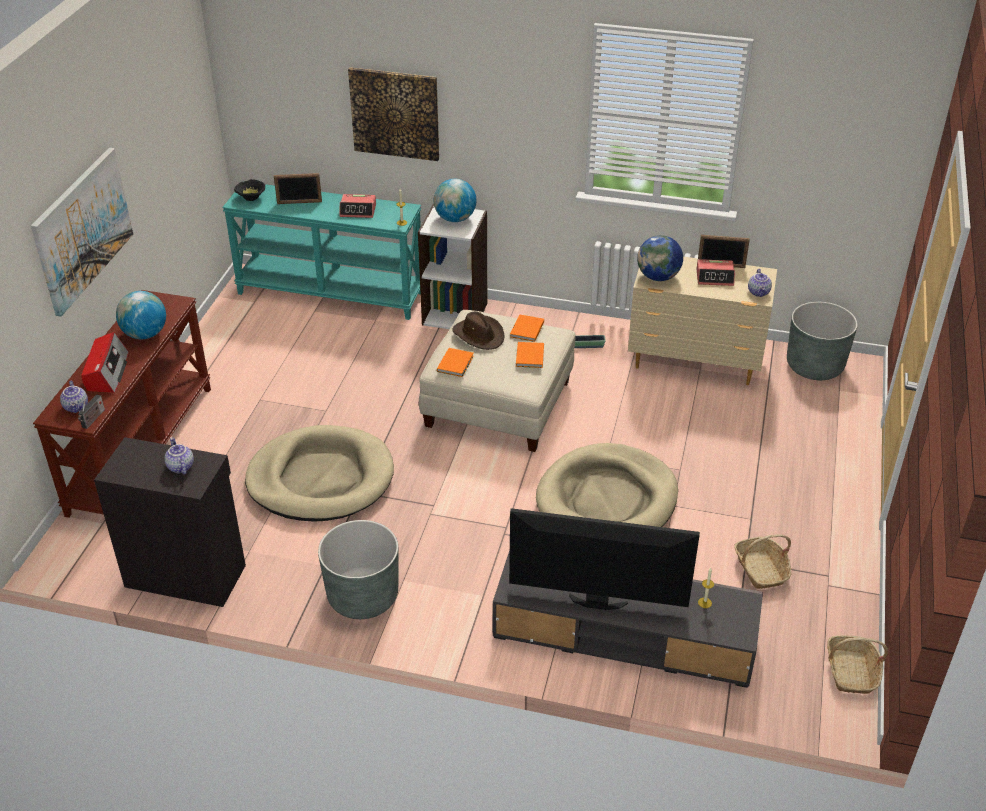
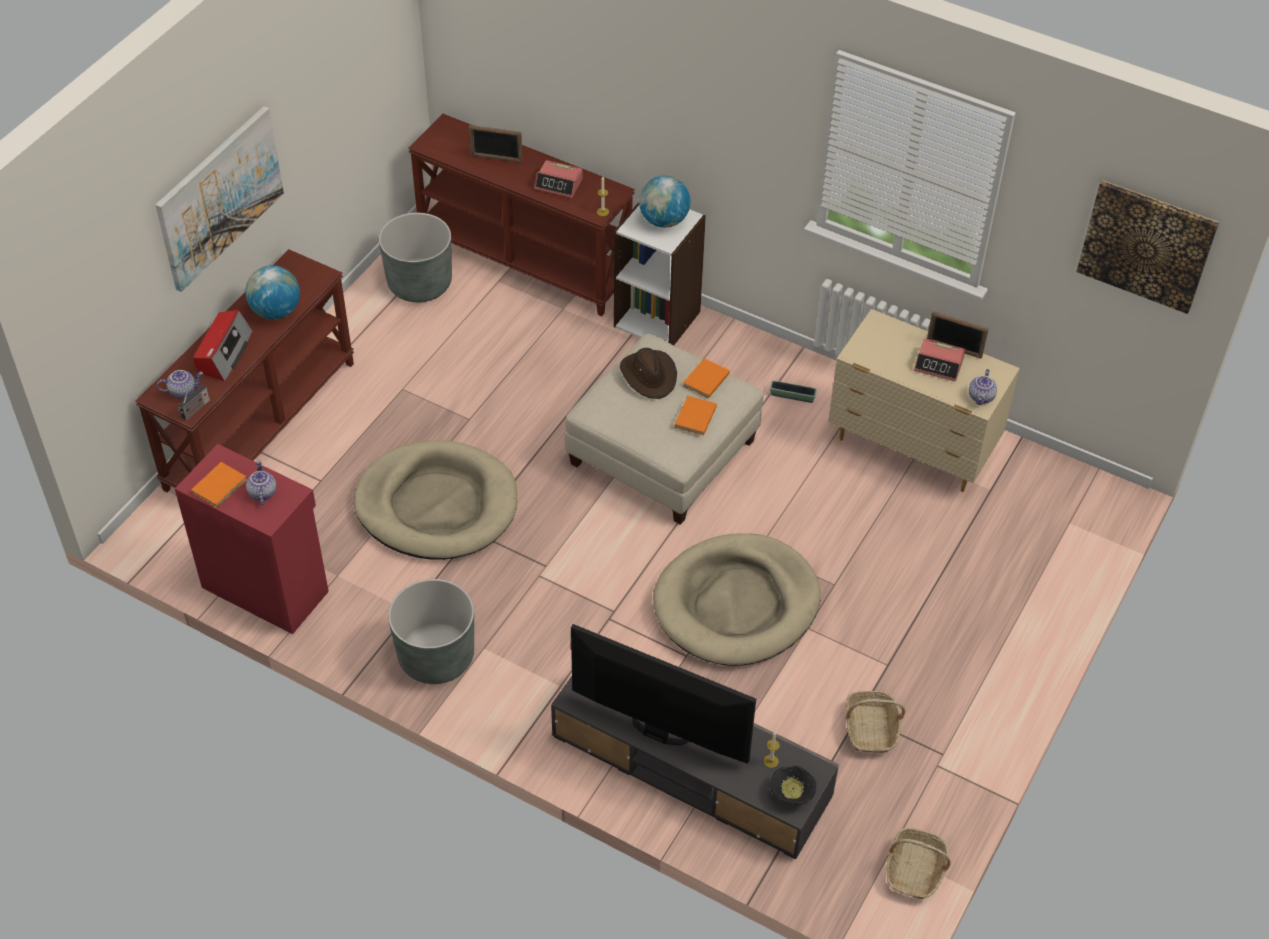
camera: 15 degrees right, 10 degrees up
(77, 407) = (183, 391): teapot -> teapot turned 105 degrees counterclockwise
(185, 574) = (265, 587): black cabinet -> red cabinet
(250, 198) = (443, 140): black bowl -> black bowl (790, 794)
(331, 292) = (525, 259): turquoise console table -> brown console table
(395, 113) = (613, 86): picture -> picture (1146, 245)
(456, 363) = (610, 408): orange book -> orange book (221, 486)
(658, 277) = (872, 350): globe -> none
(814, 366) = (1055, 483): grey planter -> grey planter (419, 283)

